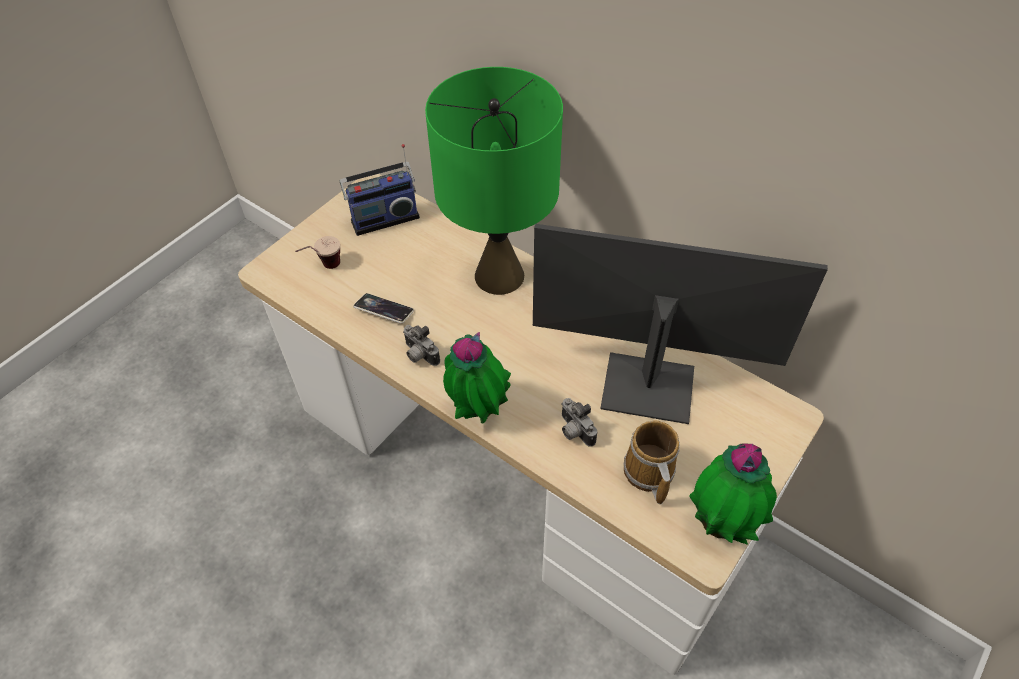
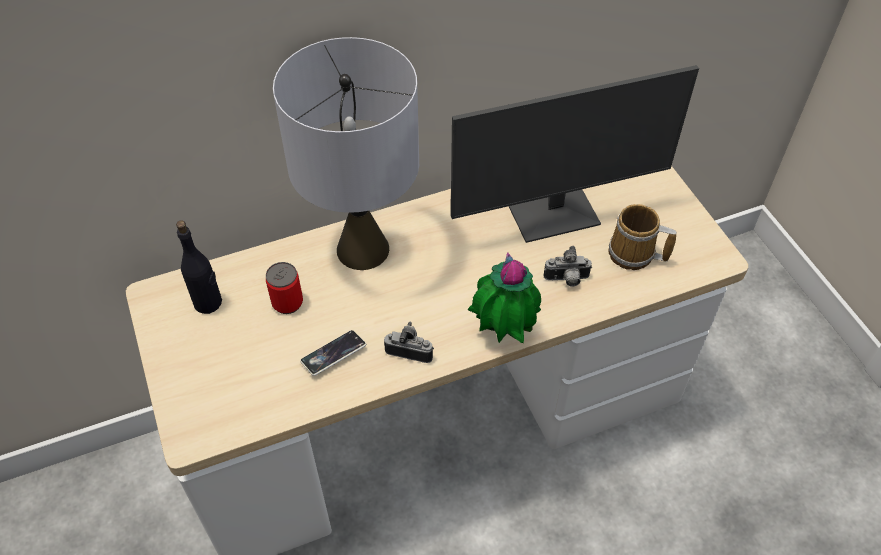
camera: 60 degrees left, 0 degrees up
(323, 268) = (233, 383): cup -> none
(384, 217) = (208, 303): radio -> black bottle
(414, 259) = (287, 302): none -> can
(419, 355) = (410, 350): camera -> camera turned 150 degrees counterclockwise
(499, 275) = (362, 249): green table lamp -> grey table lamp
(647, 385) = (553, 212): monitor -> monitor turned 150 degrees counterclockwise
(722, 524) = (700, 236): potted plant -> none

